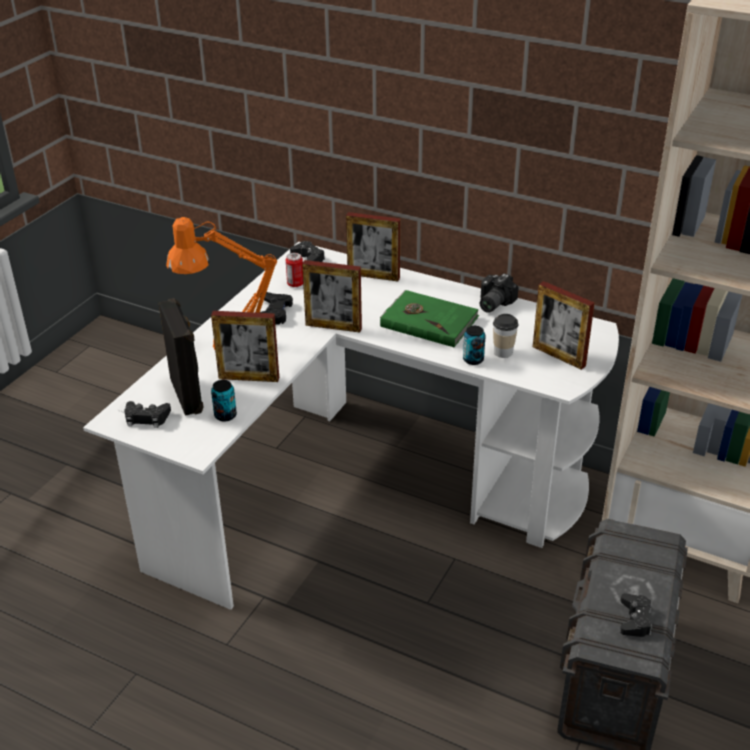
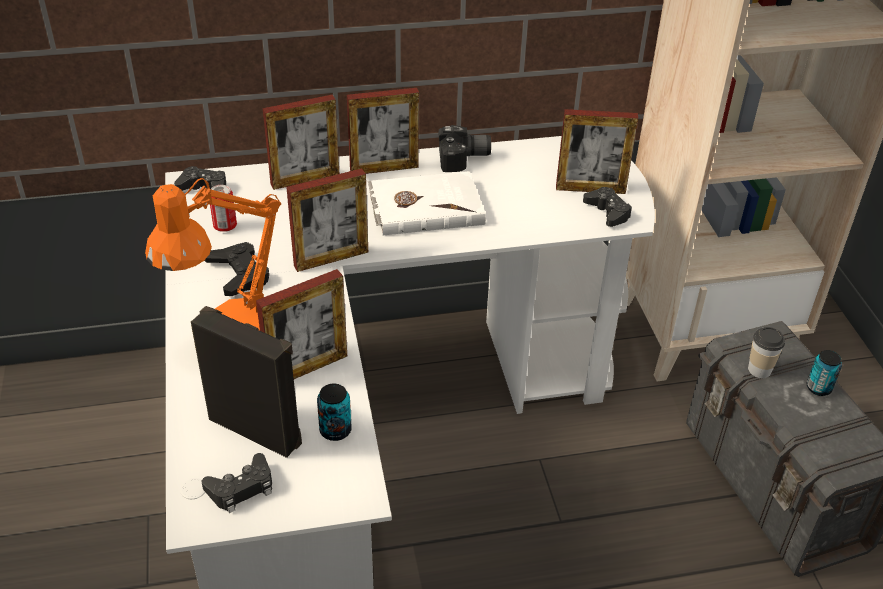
camera: 40 degrees left, 5 degrees up
(429, 321) = (425, 206): green book -> white book
(431, 288) = (384, 168): none -> picture frame
(473, 359) = (519, 229): can -> can (818, 388)
(492, 303) = (464, 159): camera -> camera turned 90 degrees counterclockwise
(503, 352) = (537, 208): cup -> cup (759, 370)
(635, 619) = (837, 424): black game controller -> black game controller (607, 212)

